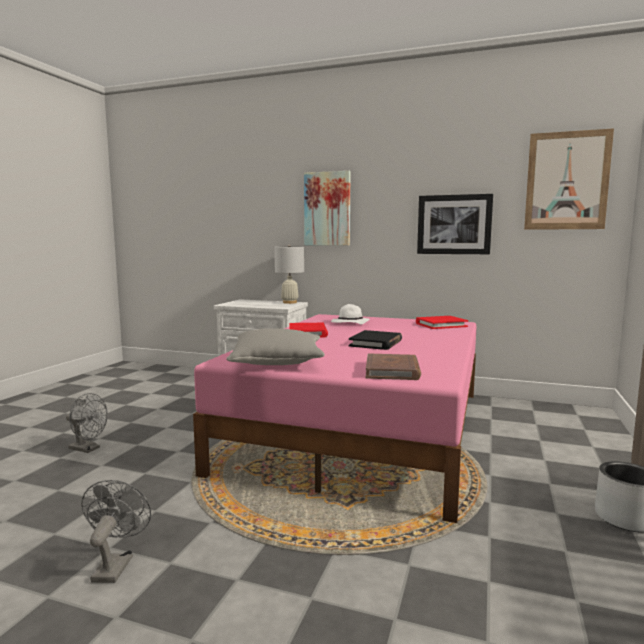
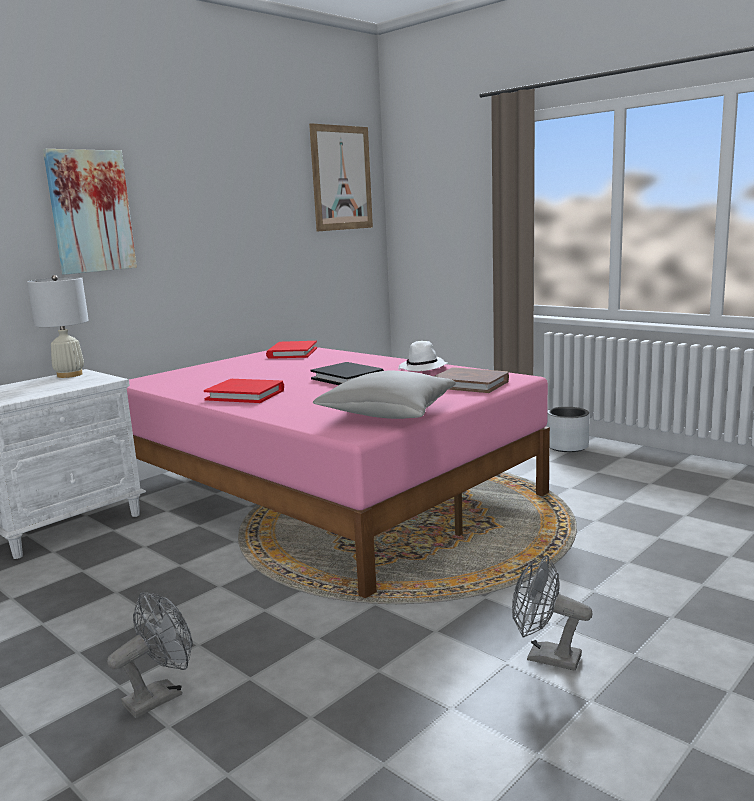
camera: 65 degrees left, 5 degrees up
(349, 323) = (217, 377): white hat -> white hat (423, 368)
(454, 224) = (255, 229): picture -> none

